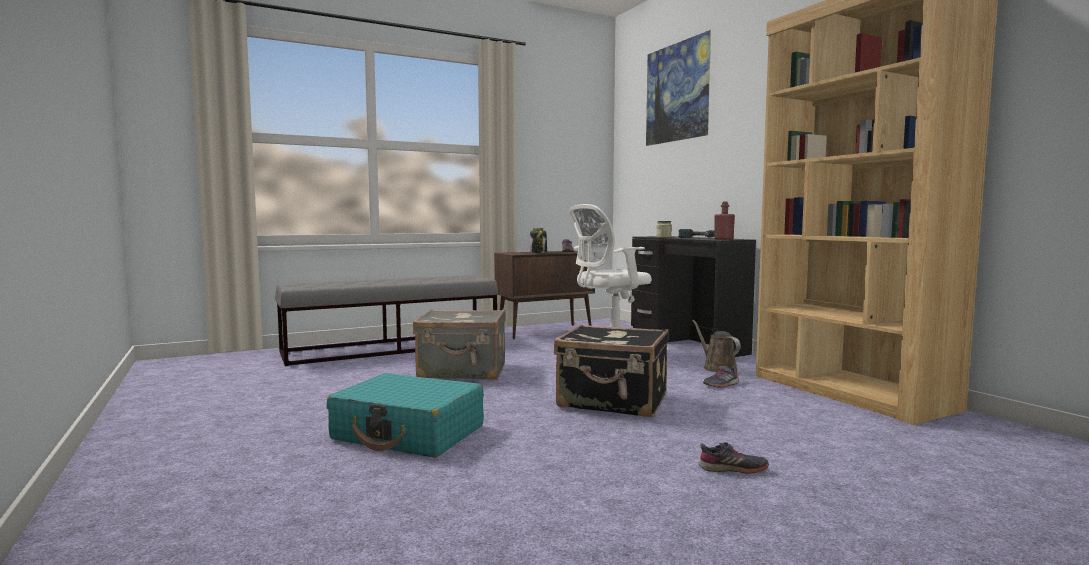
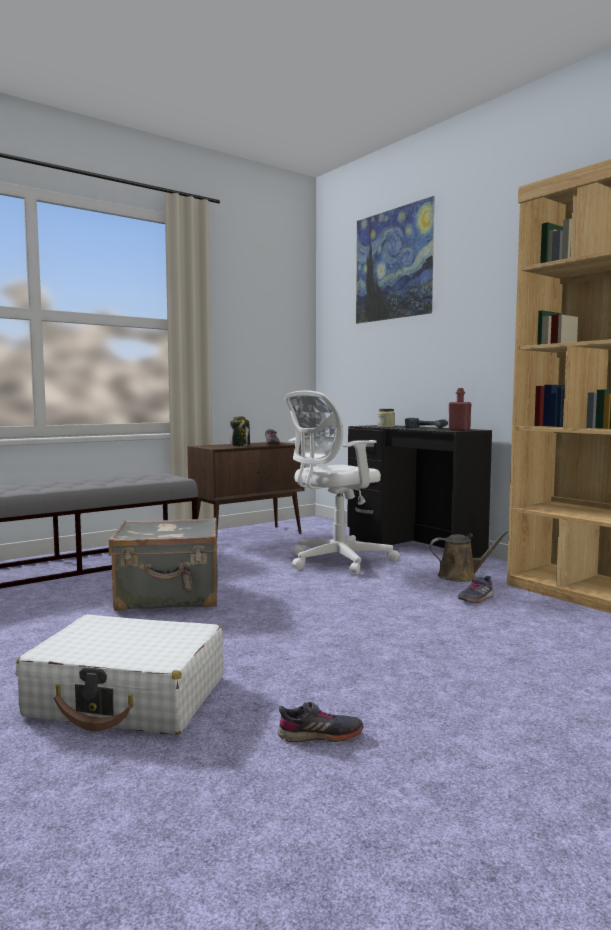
camera: 10 degrees left, 0 degrees up
(409, 433) = (128, 697): turquoise suitcase -> white suitcase
(613, 402) = (367, 630): black suitcase -> none
(717, 368) = (461, 576): brown watering can -> brown watering can turned 120 degrees clockwise
(733, 469) = (550, 719): grey shoe -> grey shoe (320, 735)

